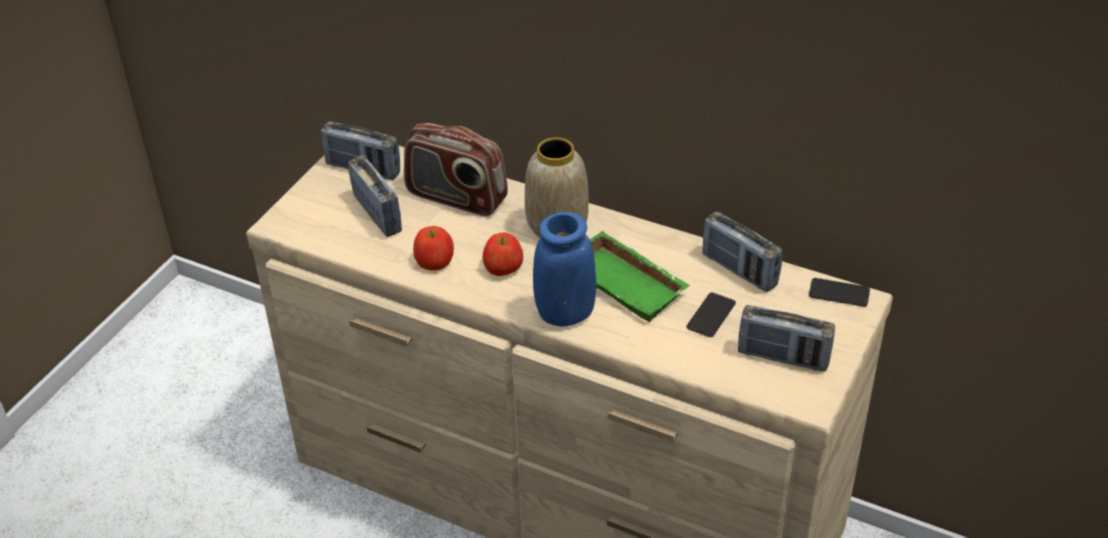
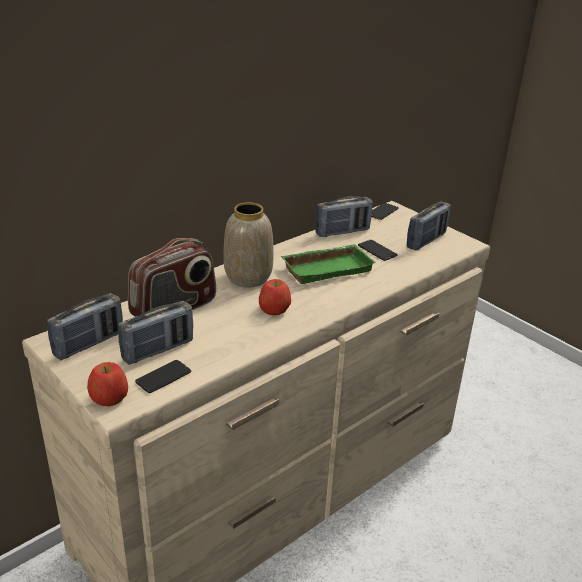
camera: 70 degrees left, 10 degrees down
(336, 233) = (163, 377): none -> phone
(377, 214) = (158, 350): radio -> radio turned 150 degrees clockwise
(434, 261) = (242, 336): apple -> apple (109, 397)
(565, 314) = (342, 297): blue vase -> none

